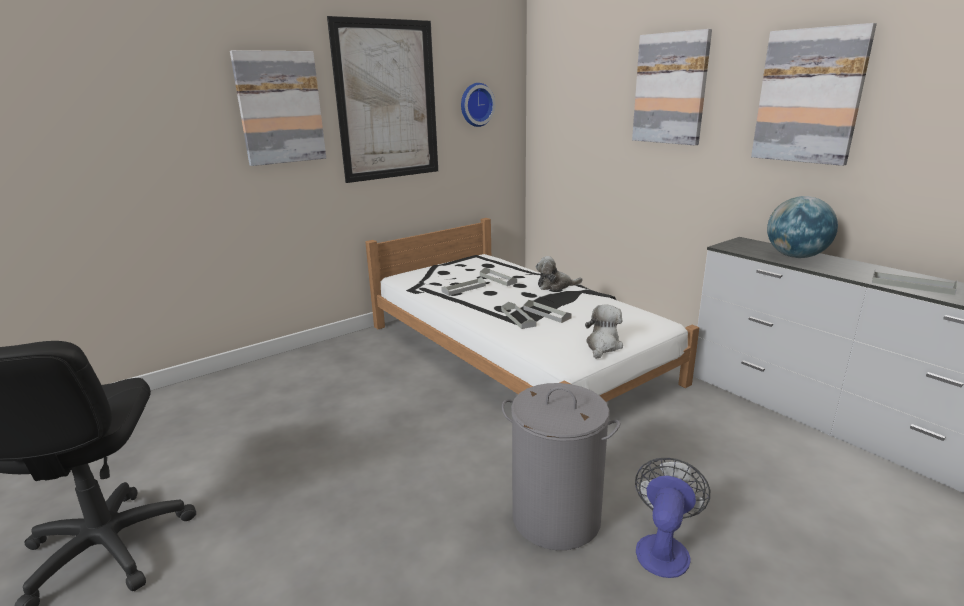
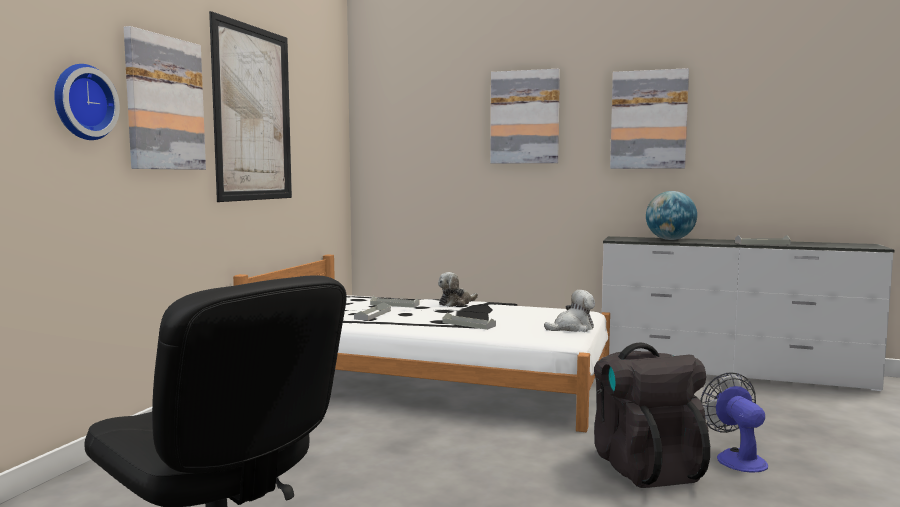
camera: 35 degrees left, 15 degrees down
(476, 104) = (317, 130): wall clock -> wall clock (82, 102)
(546, 313) = (487, 319): grey tray -> none
(555, 517) = (644, 466): grey laundry basket -> black backpack
(603, 346) = (572, 328): plush toy -> plush toy turned 75 degrees clockwise

